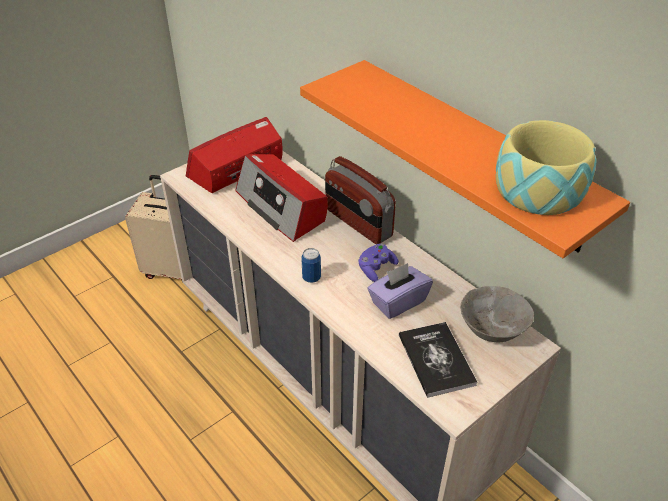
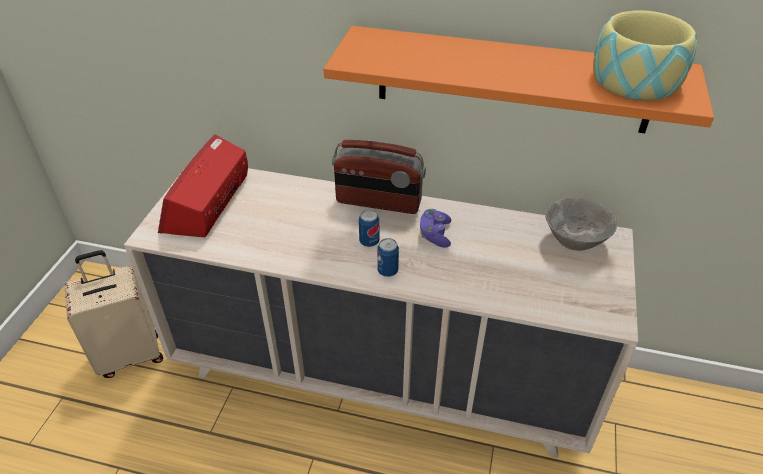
camera: 35 degrees left, 0 degrees up
(282, 207) = (292, 219): radio -> none
(320, 249) = (369, 242): none -> can
(398, 302) = (482, 254): purple tissue box -> none
(436, 360) = (560, 287): book -> none

